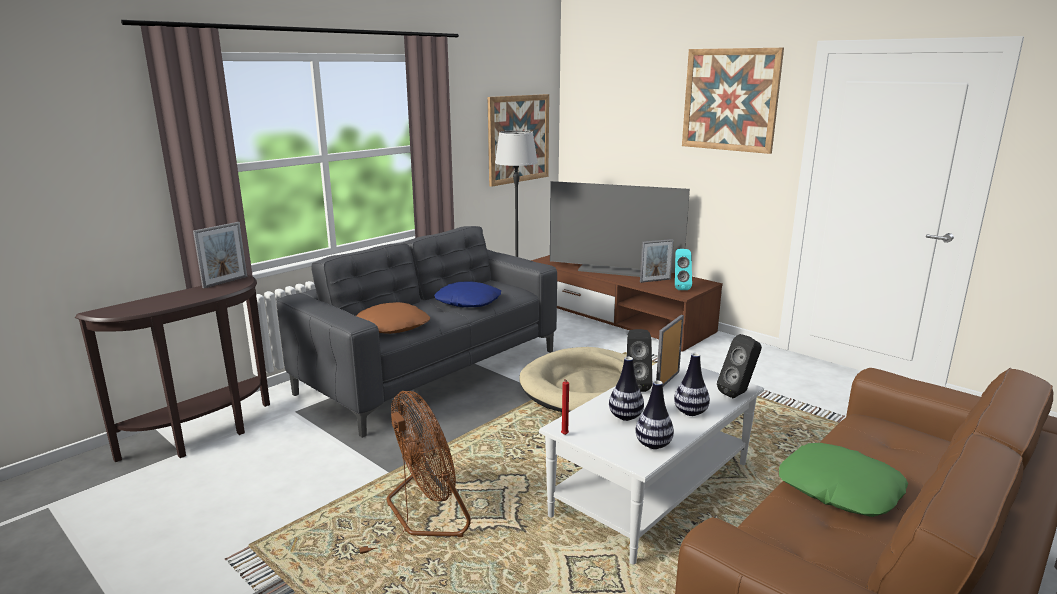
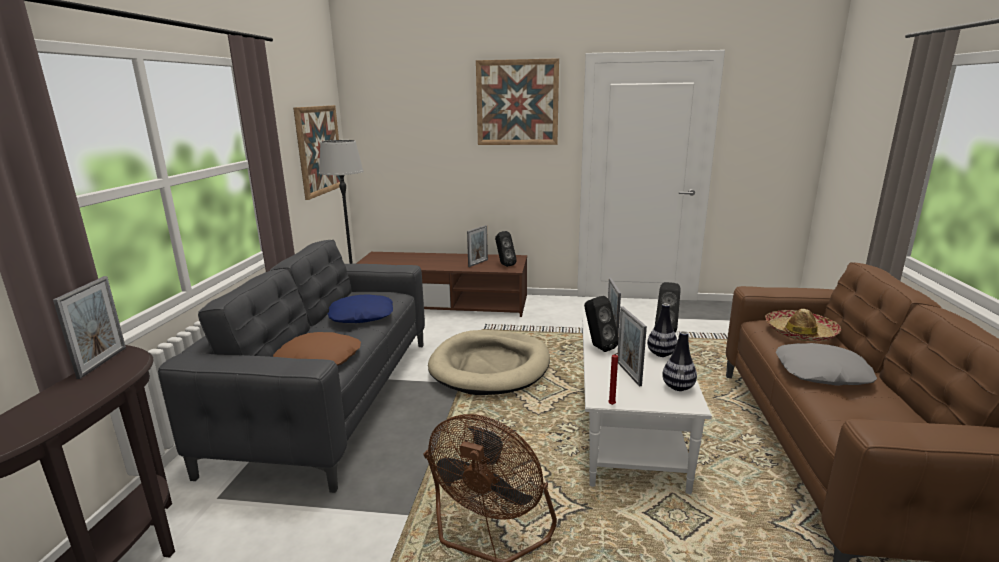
camera: 35 degrees left, 0 degrees up
(614, 269) = (434, 261): television -> none
(625, 417) = (628, 373): vase -> picture frame
(680, 288) = (504, 265): turquoise speaker -> black speaker
(839, 489) = (822, 373): green pillow -> grey pillow
(896, 444) = (799, 333): none -> hat

